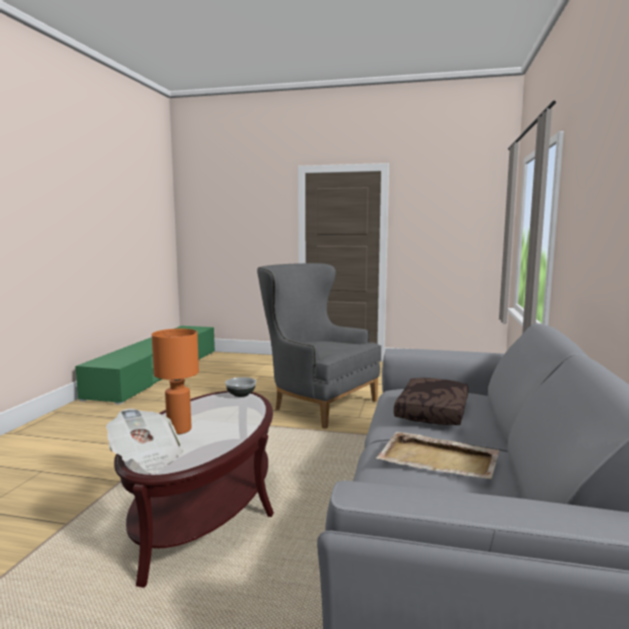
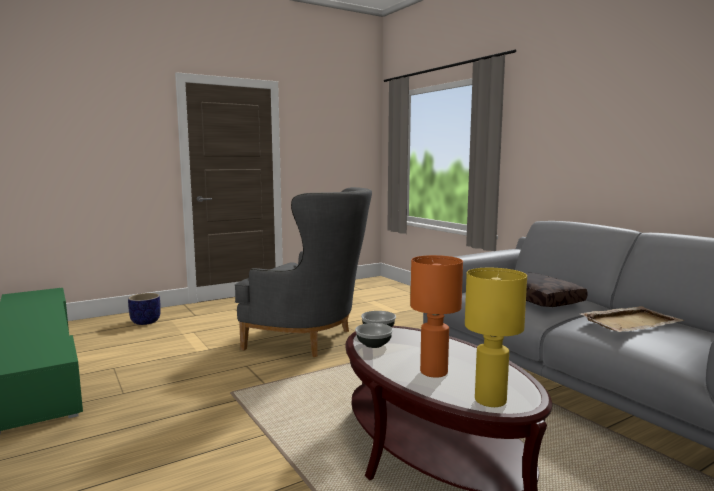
camera: 45 degrees left, 0 degrees up
(146, 458) = (491, 400): newspaper -> yellow table lamp
(207, 402) = (373, 345): none -> bowl
(250, 362) = (146, 322): none -> planter
(315, 403) = (310, 339): grey armchair -> grey armchair turned 150 degrees counterclockwise

